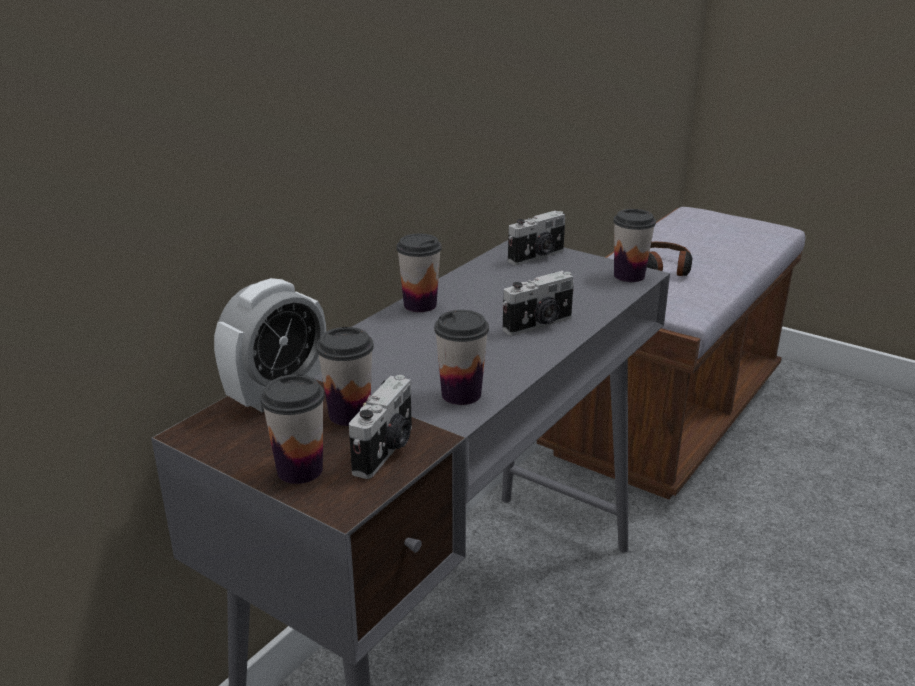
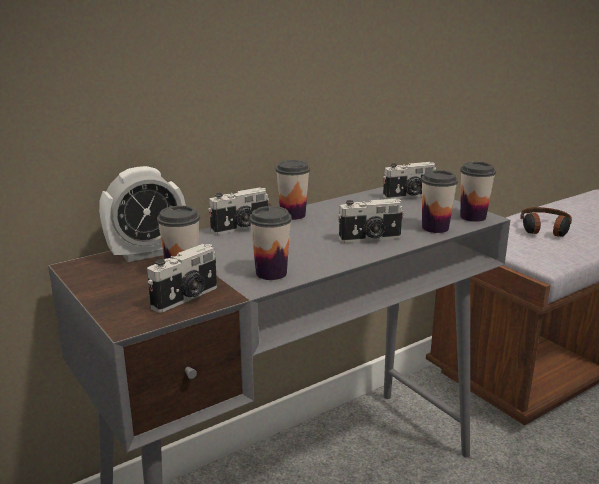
camera: 20 degrees right, 5 degrees down
(300, 470) = (119, 299): cup -> cup (435, 228)
(370, 335) = (241, 228): none -> camera

